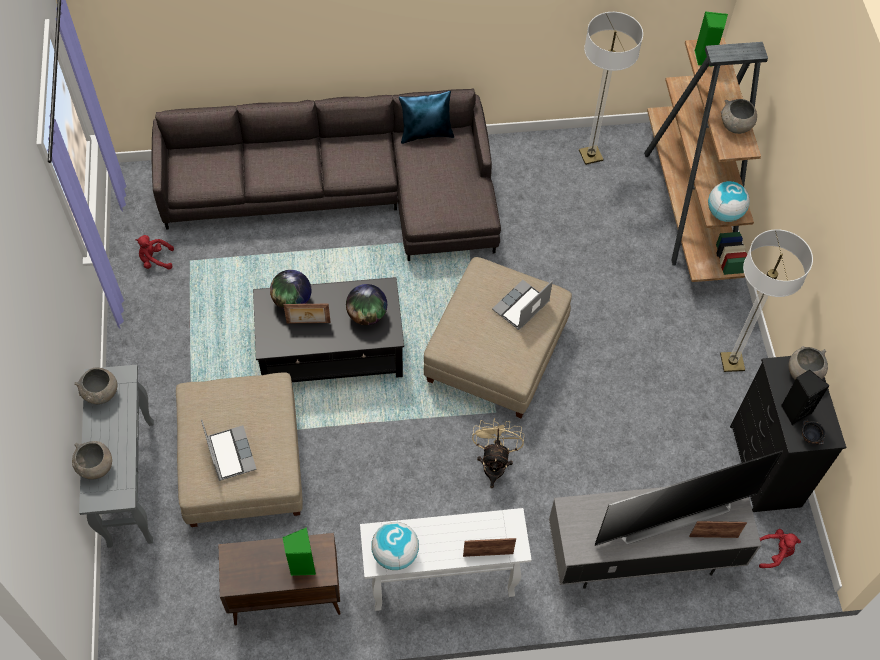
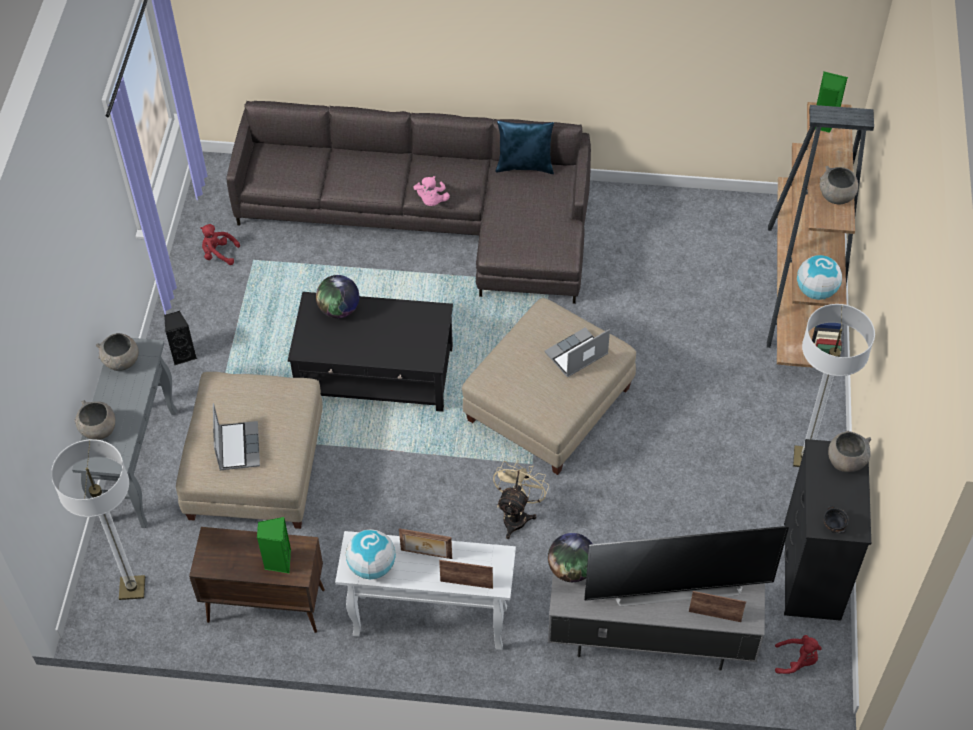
camera: 15 degrees right, 5 degrees down
(308, 323) = (350, 334): picture frame -> picture frame (426, 555)
(350, 180) = (431, 200): none -> pink plush toy
(367, 315) = (412, 336): globe -> globe (571, 569)
(590, 155) = (707, 219): floor lamp -> floor lamp (132, 588)
(794, 411) = (825, 497): black speaker -> black speaker (183, 354)

